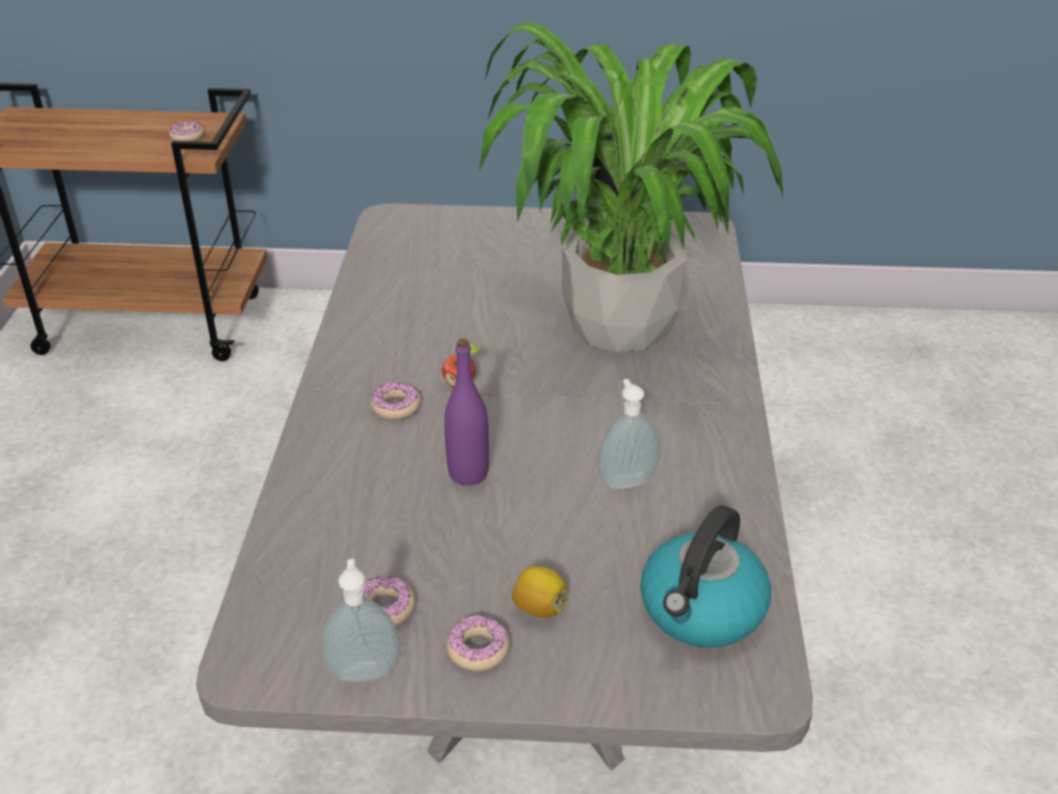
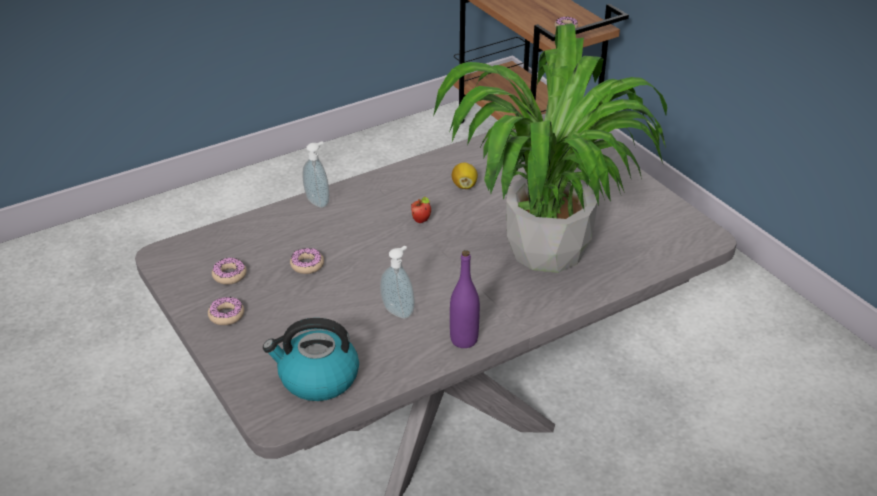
camera: 55 degrees right, 0 degrees up
(364, 670) = (186, 287): soap dispenser -> soap dispenser (318, 202)
(396, 407) = (380, 209): donut -> donut (307, 265)
(468, 473) = (350, 256): purple bottle -> purple bottle (464, 340)
(539, 608) = (271, 322): lemon -> lemon (464, 185)

